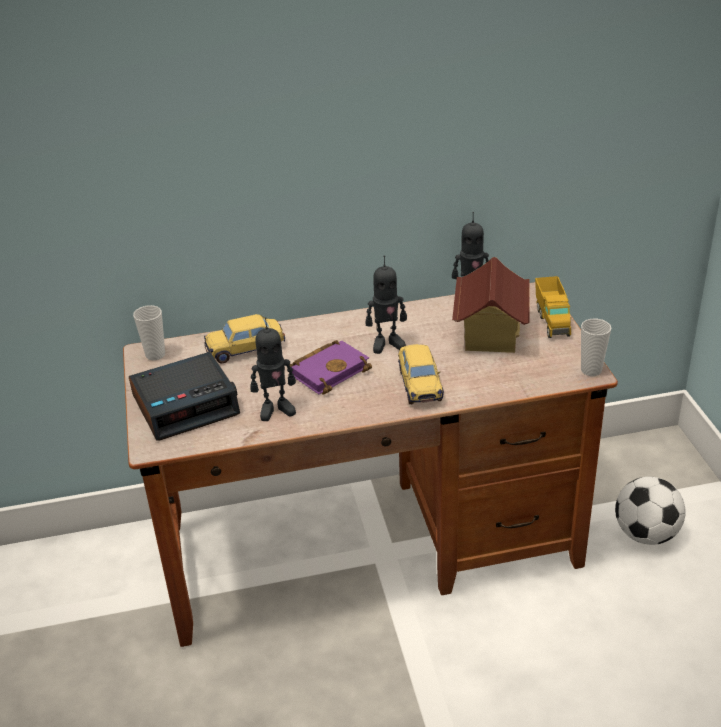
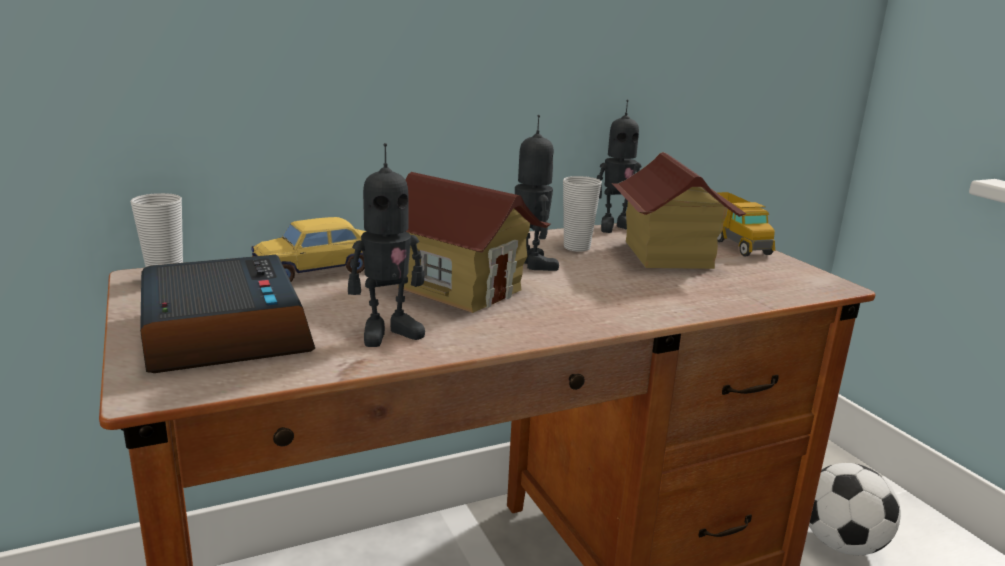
camera: 15 degrees left, 15 degrees down
(186, 404) = (223, 331): alarm clock -> alarm clock turned 75 degrees counterclockwise
(330, 370) = (460, 289): purple book -> toy house
(387, 344) = (531, 264): toy robot -> toy robot turned 90 degrees counterclockwise
(419, 384) = (606, 300): toy car -> none
(591, 370) = (830, 282): cup -> cup (577, 247)

